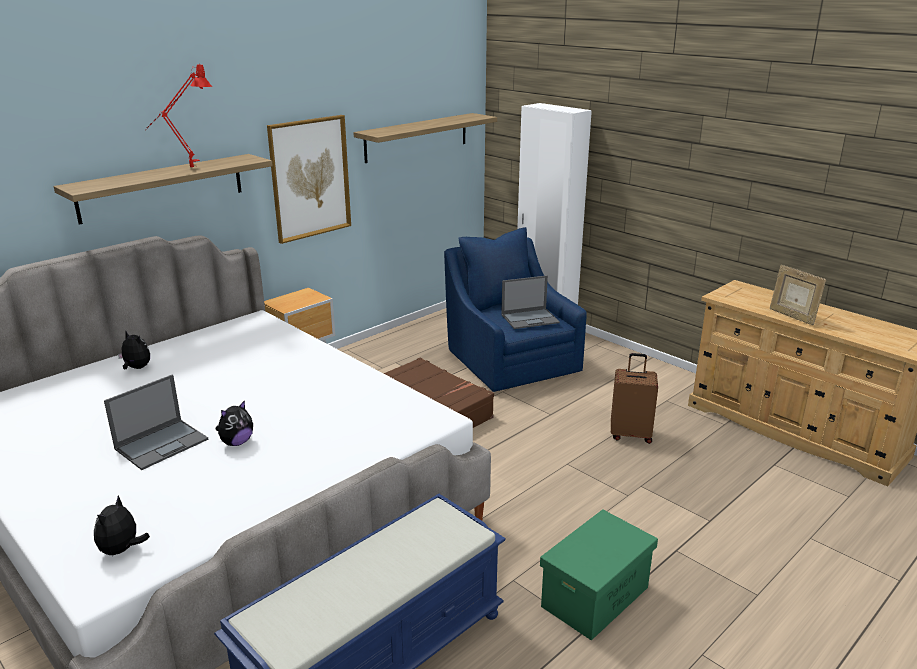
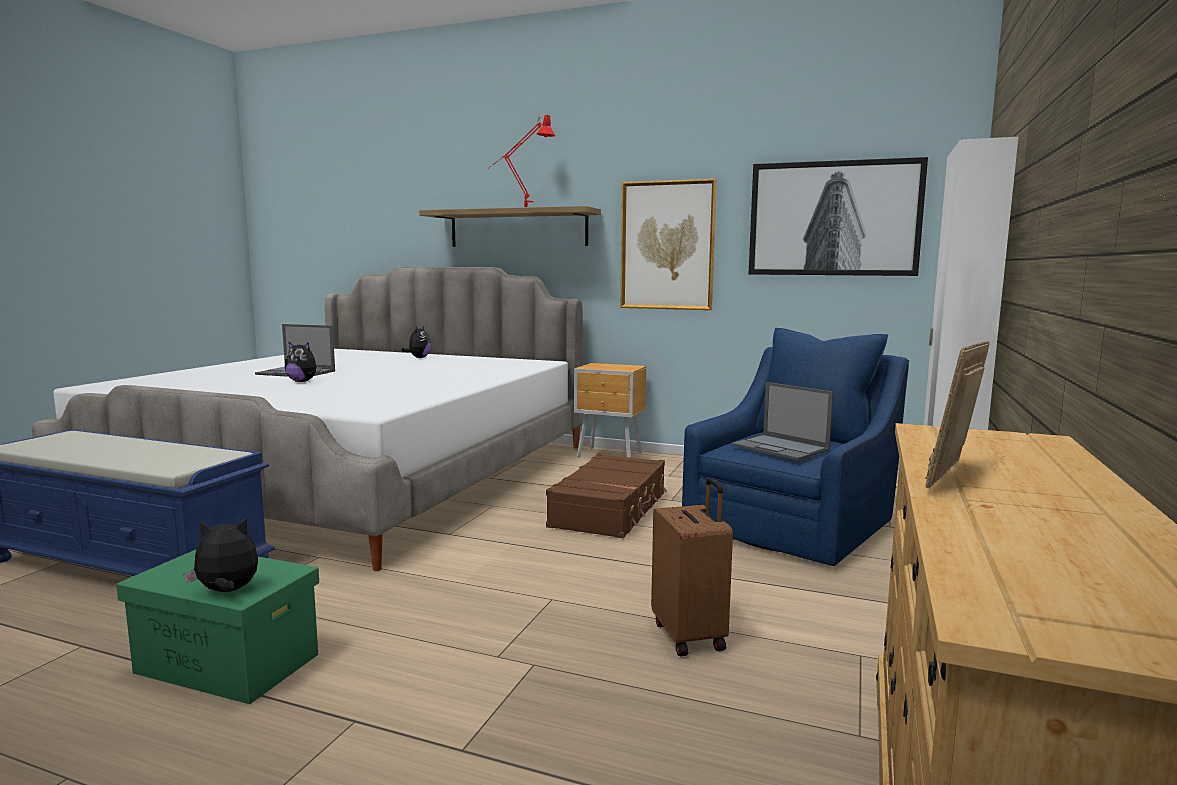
camera: 65 degrees right, 15 degrees down
(122, 550) = (141, 383): plush toy -> plush toy (227, 591)
(417, 137) = (833, 219): shelf -> picture

